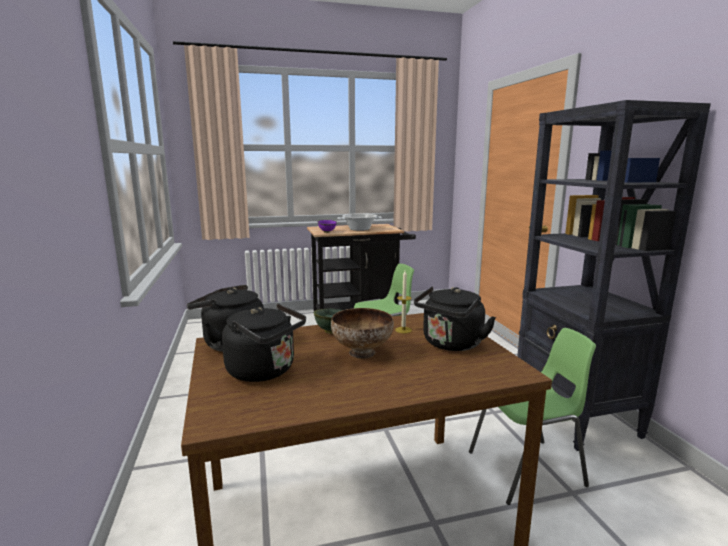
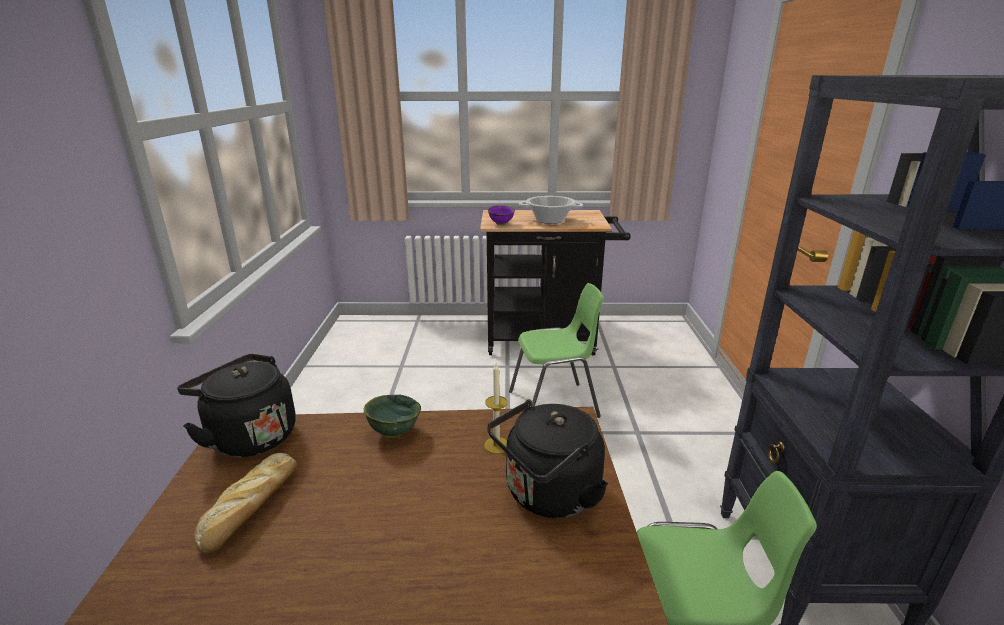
camera: 15 degrees right, 10 degrees up
(265, 371) = (250, 508): black kettle -> bread
(361, 353) = (403, 491): bowl -> none

